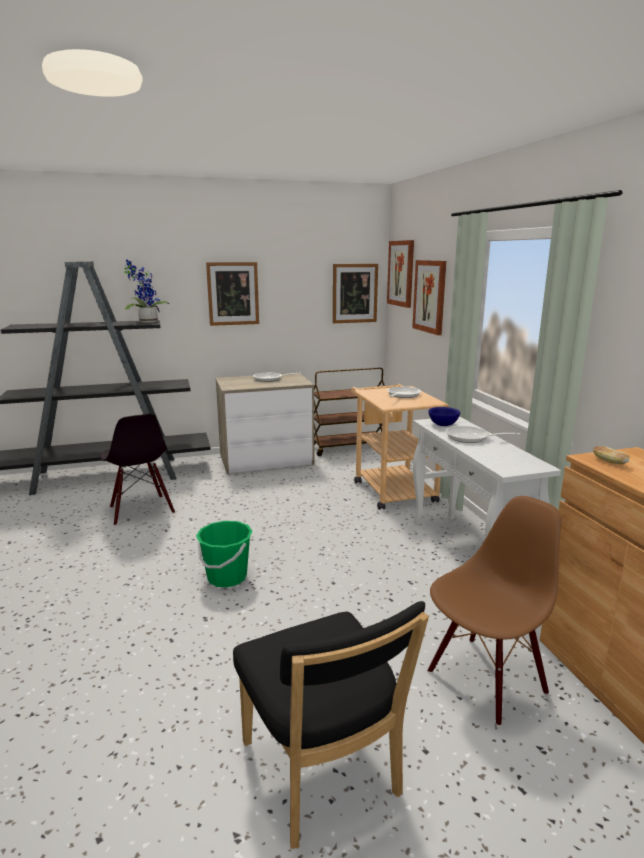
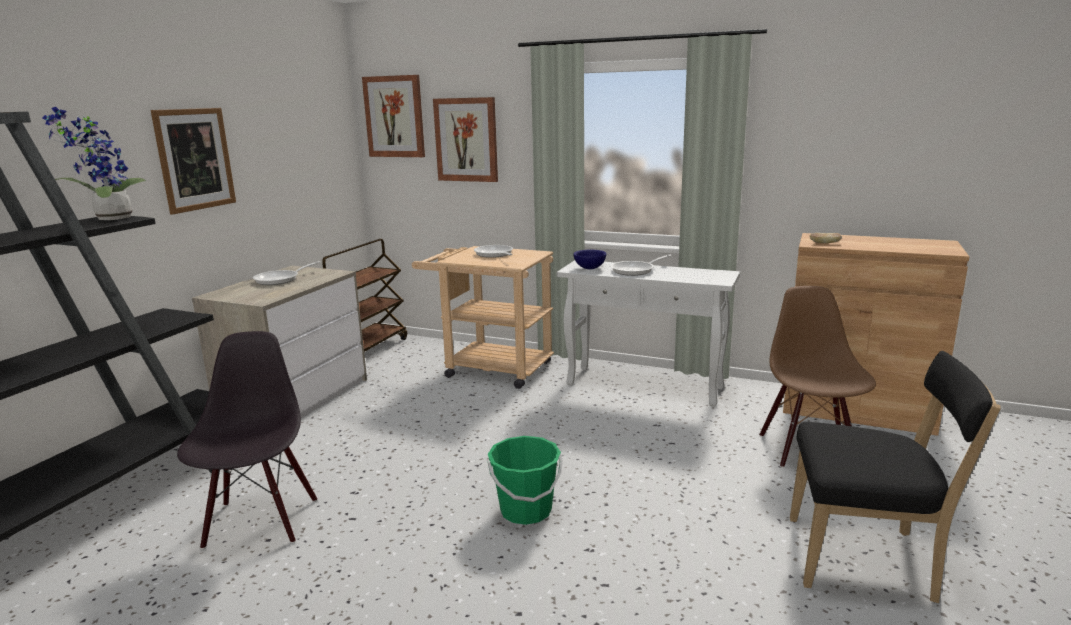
camera: 50 degrees left, 0 degrees up
(141, 510) = (260, 522): black chair -> black chair turned 105 degrees counterclockwise
(354, 293) = (330, 147): picture -> none

